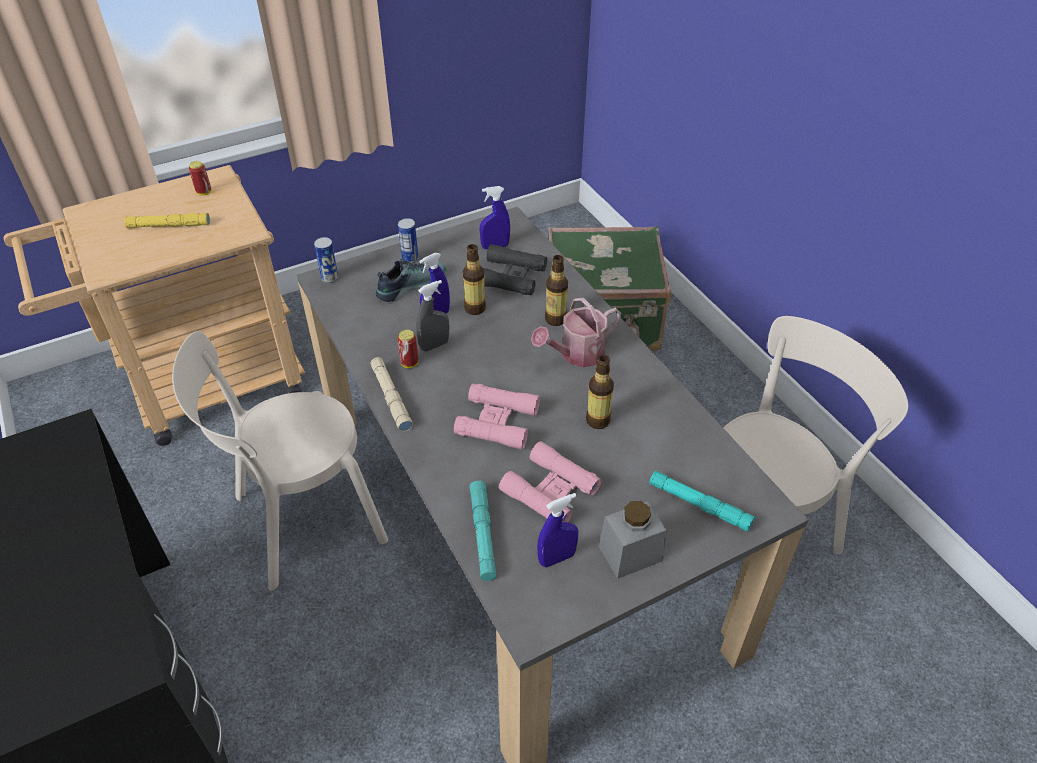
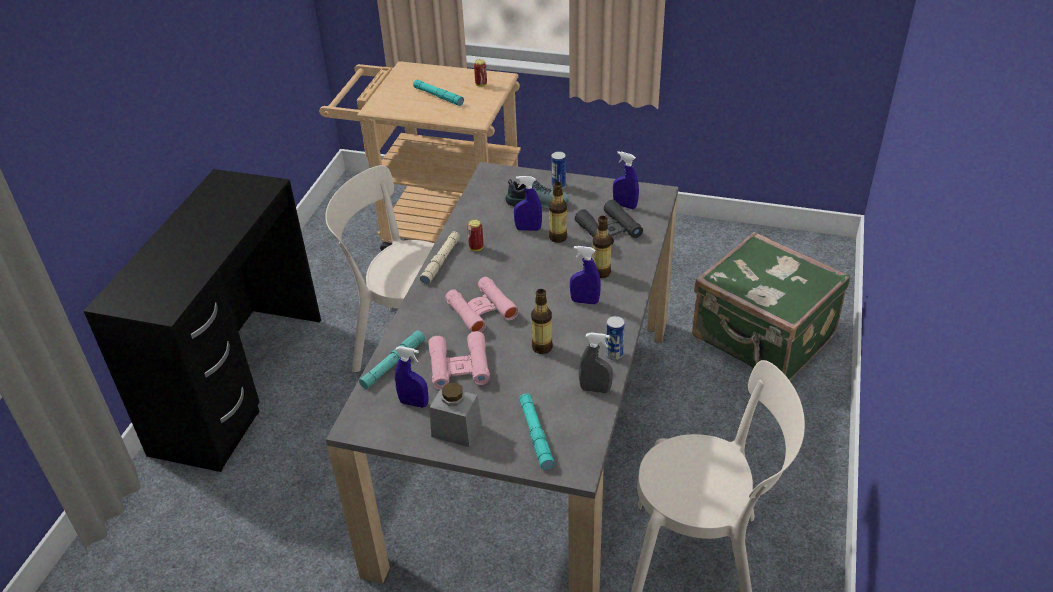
camera: 45 degrees right, 5 degrees down
(169, 225) = (438, 96): yellow flashlight -> turquoise flashlight
(330, 278) = (495, 173): can -> can (614, 354)
(434, 345) = (504, 246): grey spray bottle -> grey spray bottle (595, 389)
(577, 354) = (584, 301): watering can -> blue spray bottle

